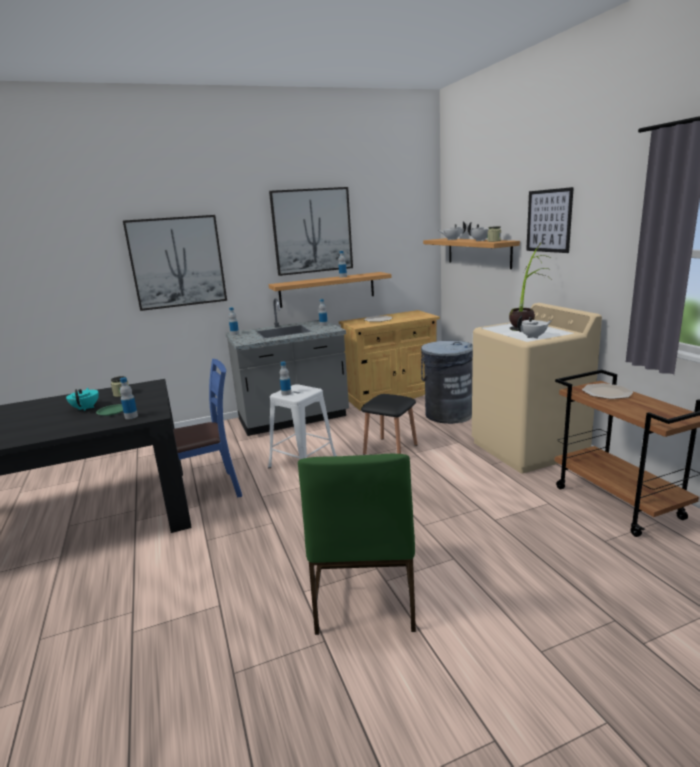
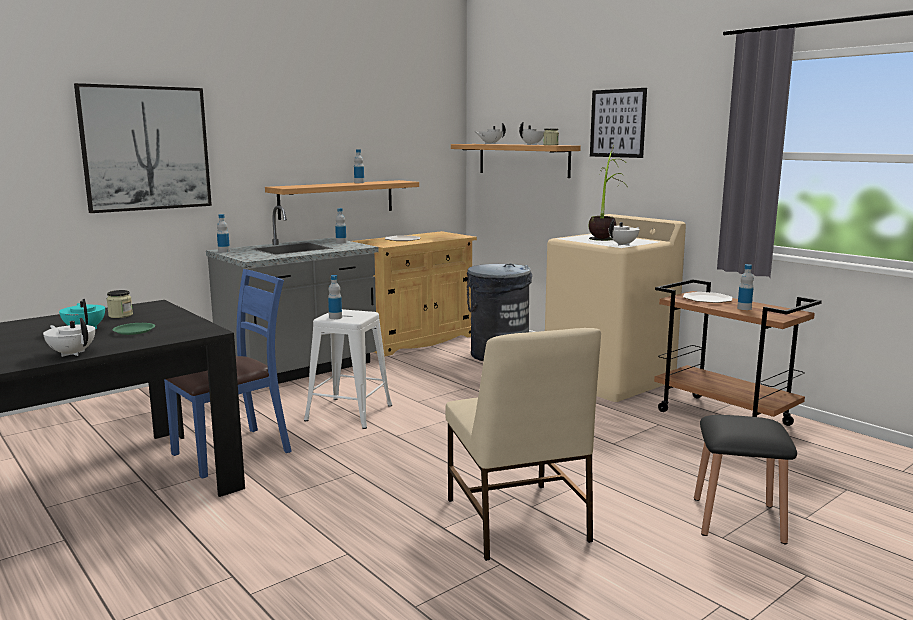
camera: 20 degrees left, 5 degrees down
(53, 433) = (72, 353): none -> white teapot
(131, 416) = (172, 334): bottle -> bottle (744, 308)
(312, 231) = (321, 121): picture -> none
(363, 595) = (516, 521): green chair -> beige chair
(390, 449) = (452, 391): black stool -> black stool (738, 519)

